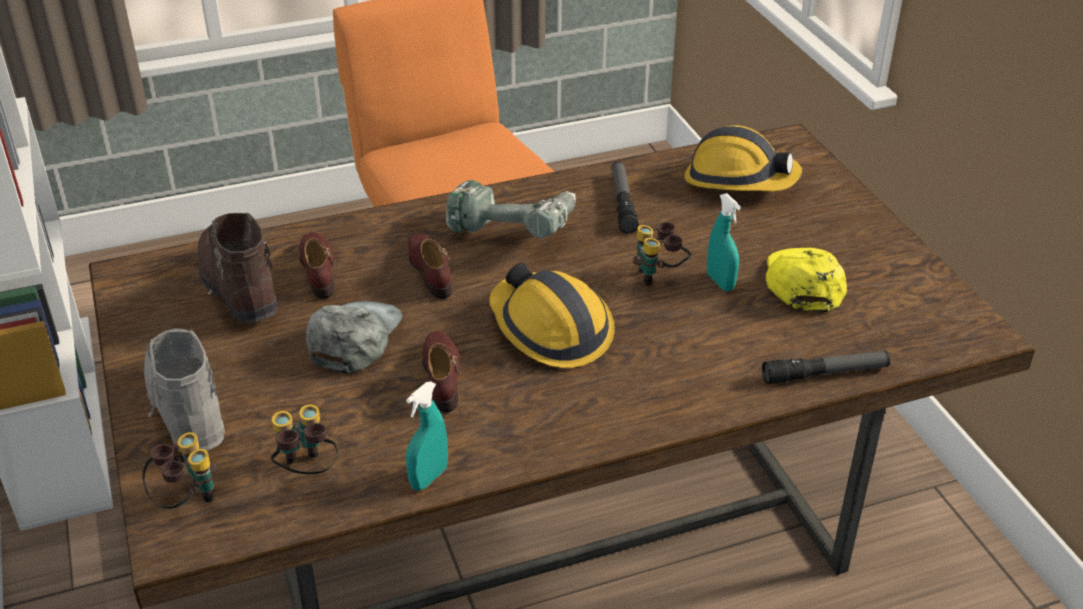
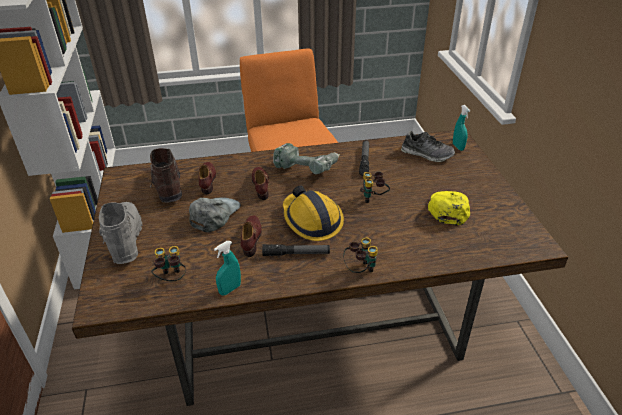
camera: 10 degrees right, 0 degrees up
(186, 499) = (110, 286): binoculars -> binoculars (360, 270)
(720, 282) = (404, 205): turquoise spray bottle -> turquoise spray bottle (458, 147)
(739, 180) = (427, 154): hard hat -> shoe
(825, 374) = (449, 258): flashlight -> flashlight (296, 254)

